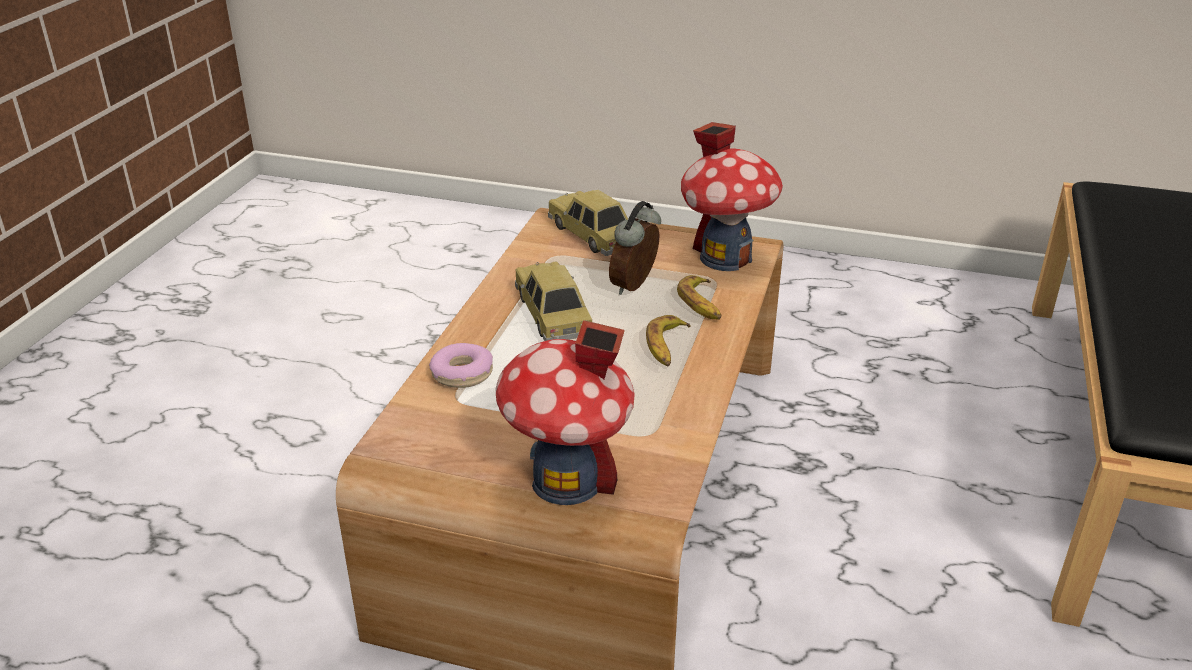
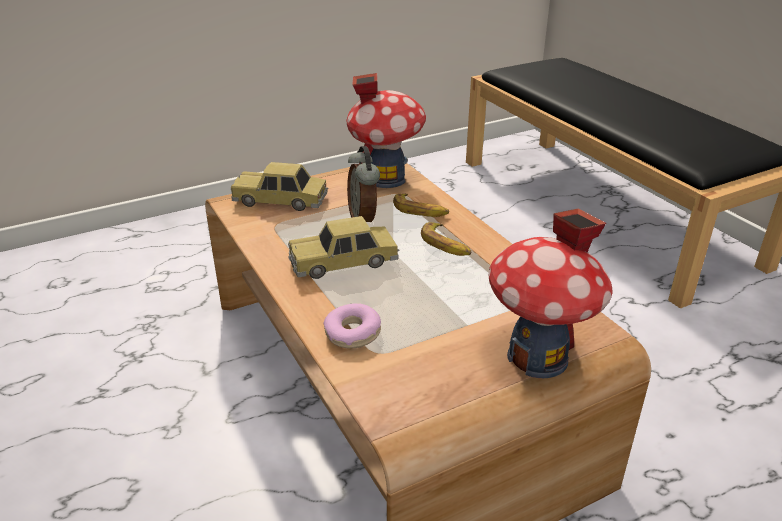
camera: 45 degrees left, 0 degrees up
(553, 315) = (344, 262): toy car -> toy car turned 45 degrees counterclockwise

